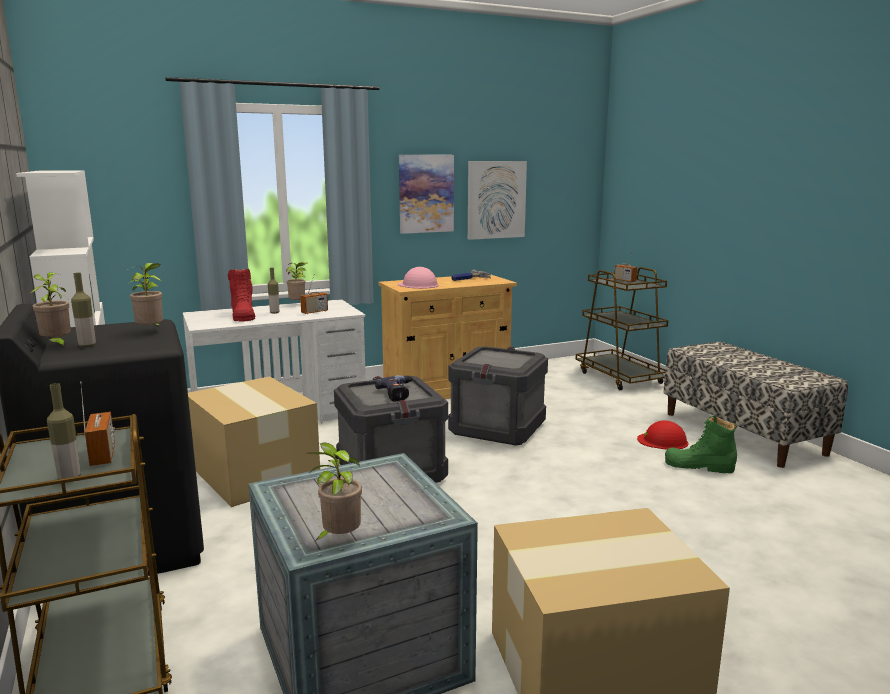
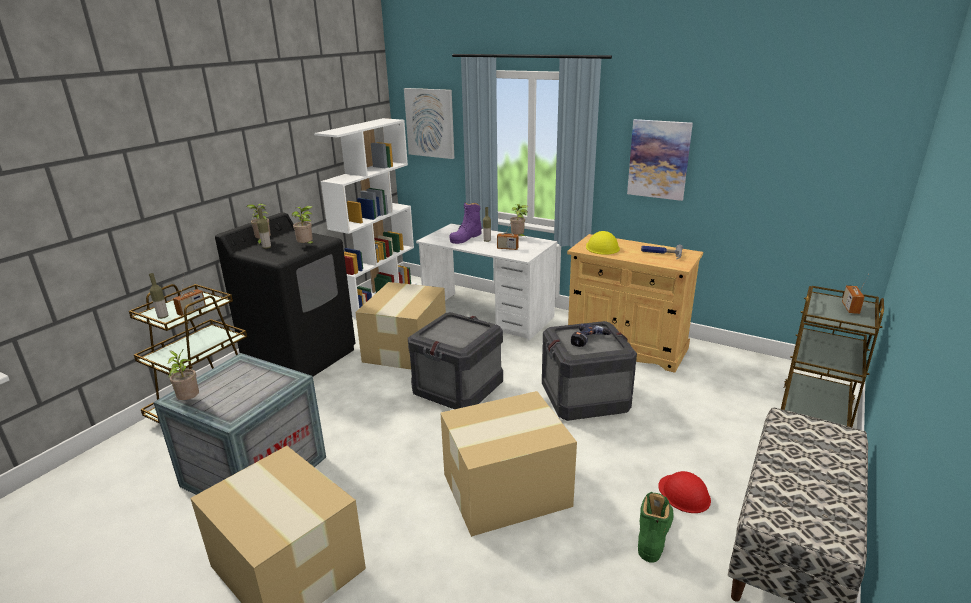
camera: 55 degrees right, 10 degrees up
(243, 316) = (466, 237): red boot -> purple boot
(399, 394) = (458, 335): power drill -> power drill (589, 340)
(418, 285) = (602, 247): pink hard hat -> yellow hard hat
(496, 200) = (741, 175): picture -> picture (430, 123)
(589, 501) = (508, 490): none -> cardboard box
(699, 466) = (654, 534): green boot -> green boot turned 45 degrees clockwise

